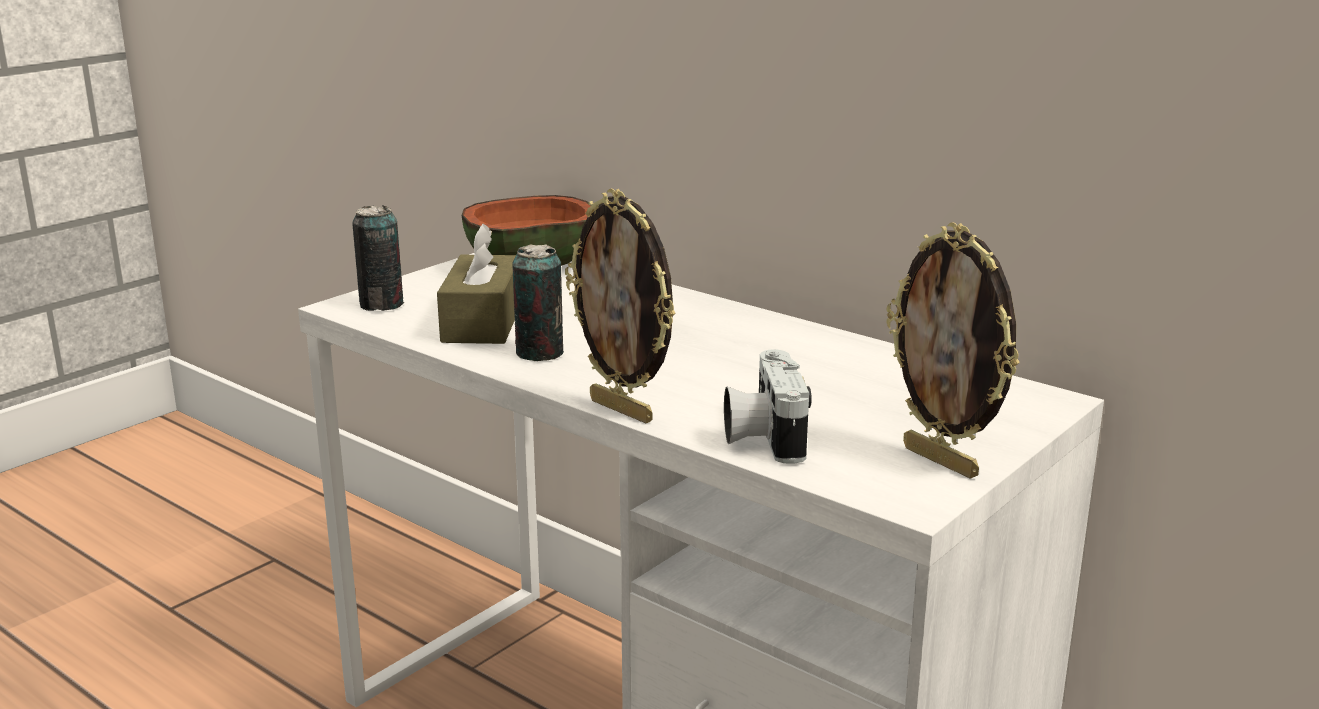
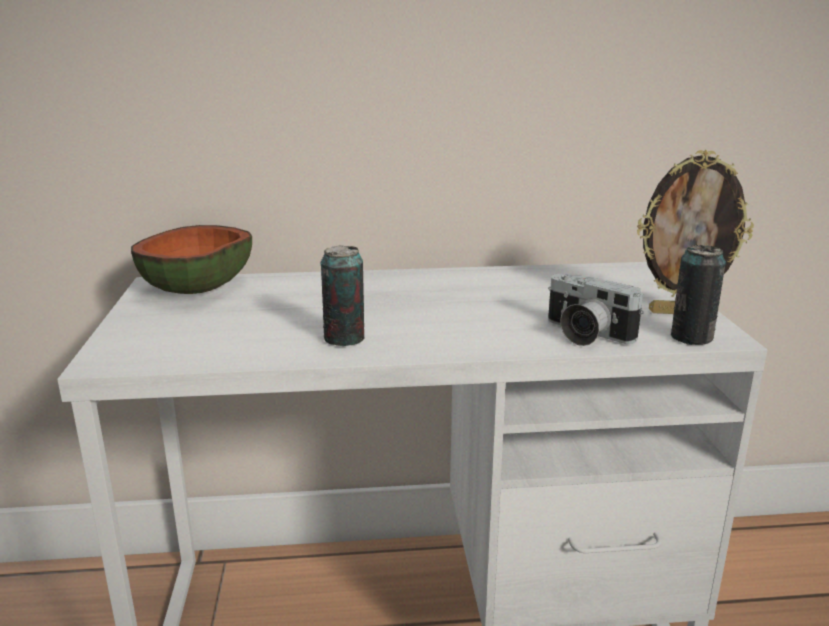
camera: 45 degrees left, 0 degrees up
(381, 305) = (137, 349): can -> can (691, 337)
(482, 322) = (252, 333): brown tissue box -> none
(623, 410) = (483, 351): picture frame -> none

